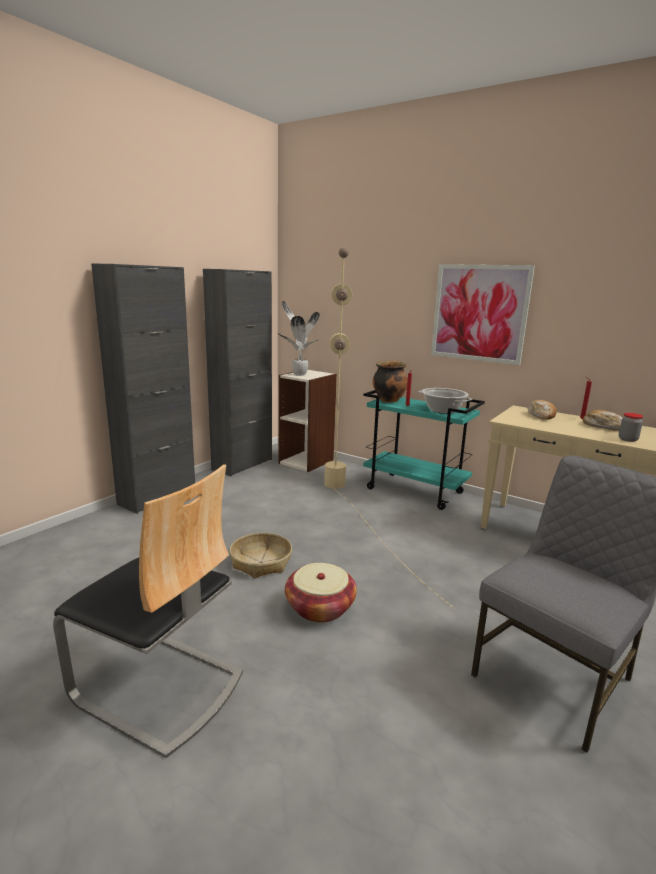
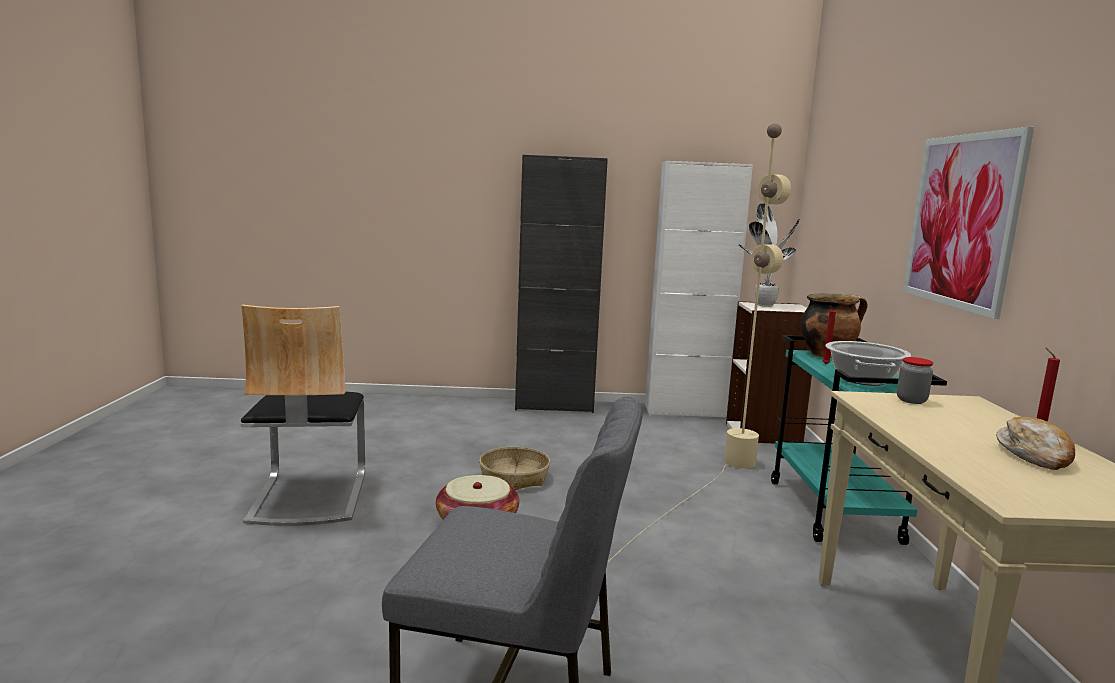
camera: 55 degrees right, 5 degrees down
(242, 464) = (685, 411): black cabinet -> white cabinet
(541, 415) = (966, 414): bread -> none
(628, 439) = (990, 474): jar -> jar (911, 400)

